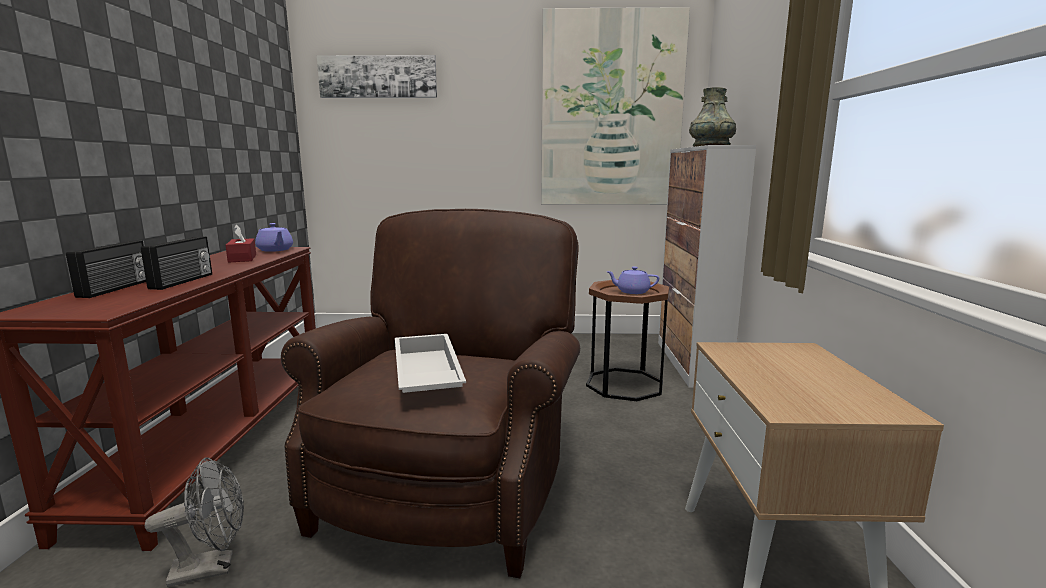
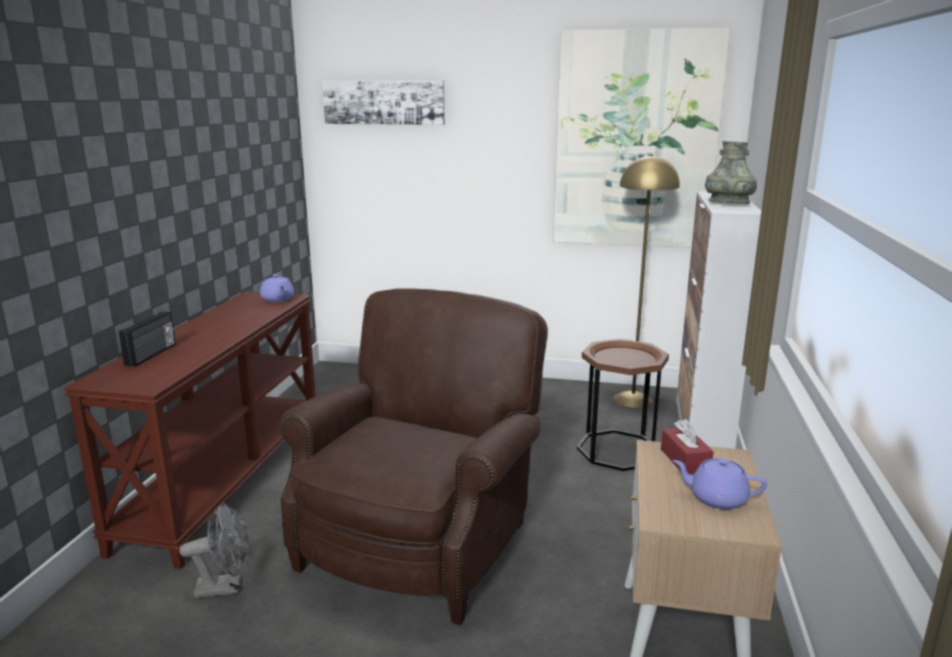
camera: 10 degrees right, 5 degrees up
(183, 281) = (202, 347): radio -> none
(242, 258) = (248, 313): red tissue box -> red tissue box (685, 460)
(424, 375) = (393, 450): white tray -> none
(620, 344) = (633, 399): none -> yellow floor lamp
(632, 291) = (628, 357): purple teapot -> purple teapot (716, 498)

